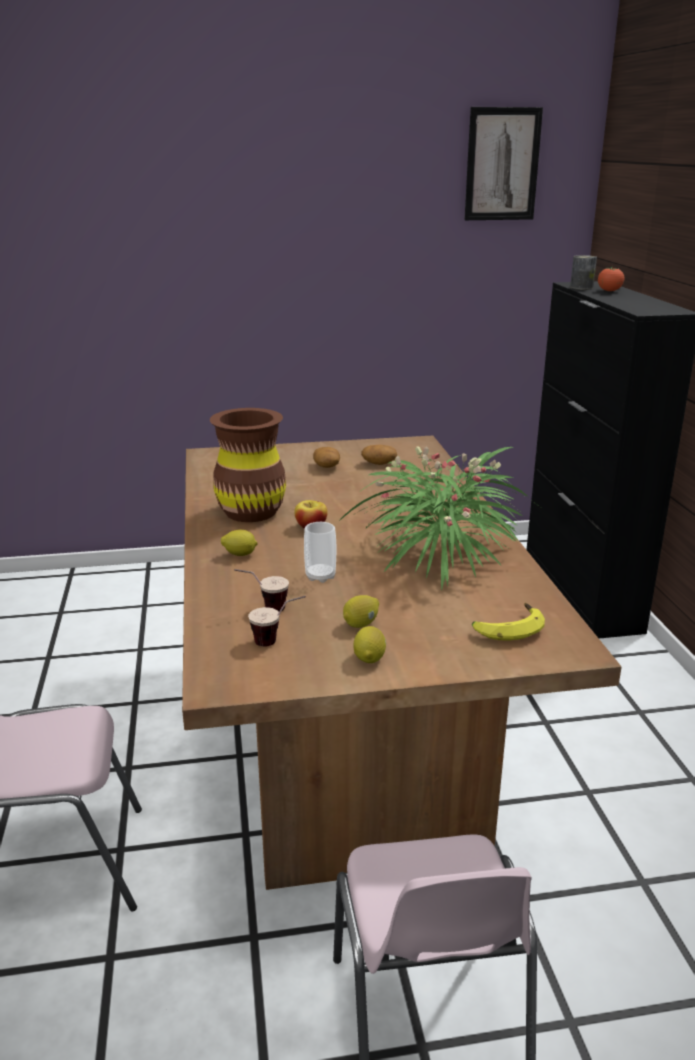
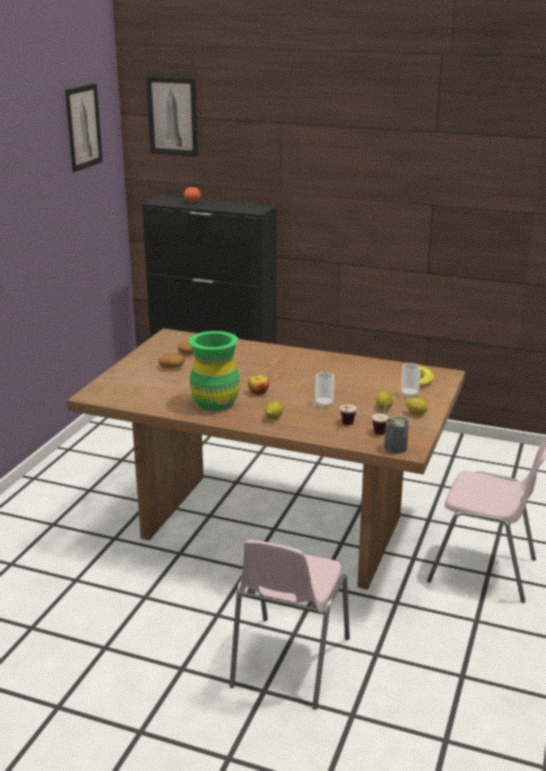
camera: 60 degrees left, 0 degrees up
(251, 512) = (215, 403): brown vase -> green vase
(437, 634) = (409, 395): none -> cup
(440, 553) = (330, 372): potted plant -> none
(581, 287) = (172, 203): can -> can (395, 448)
(636, 162) = (172, 116): none -> picture

